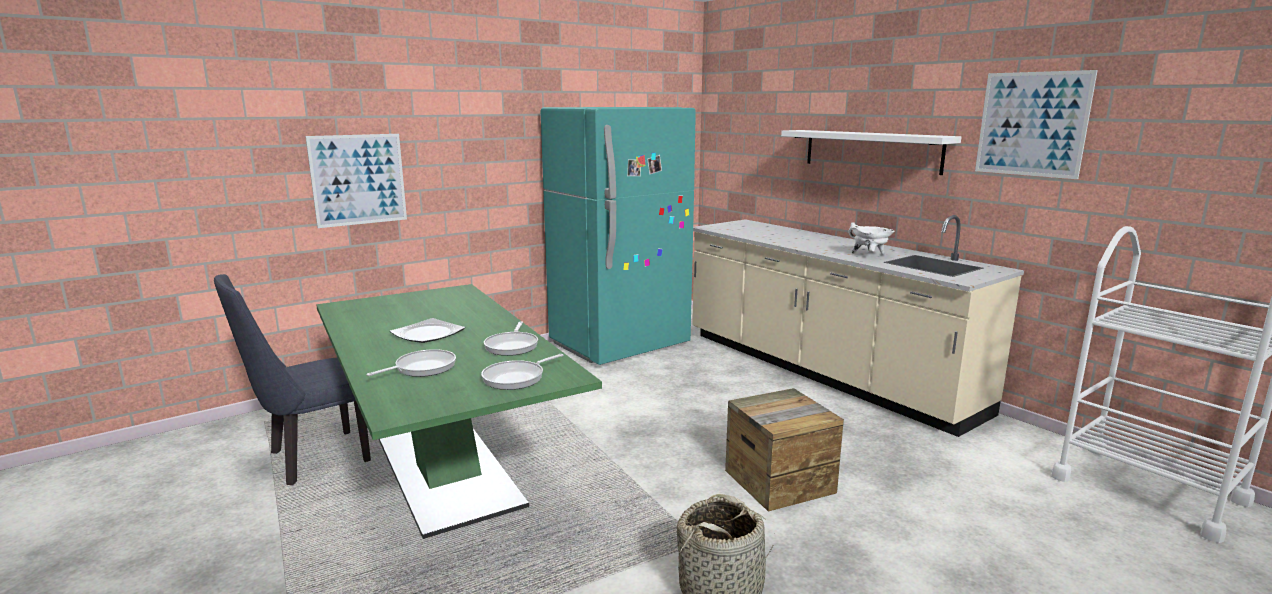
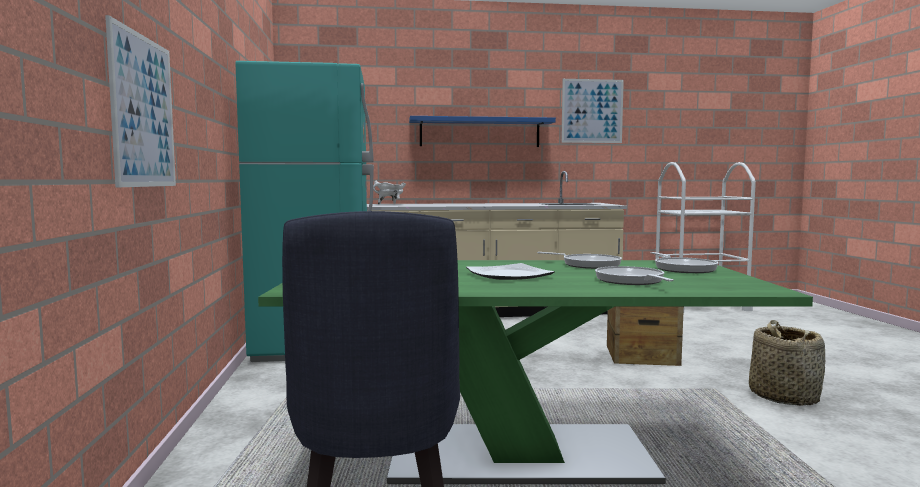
camera: 60 degrees left, 10 degrees down
(869, 255) = (527, 204): white cooking pot -> white cooking pot (390, 204)
(871, 150) = (480, 132): white shelf -> blue shelf

